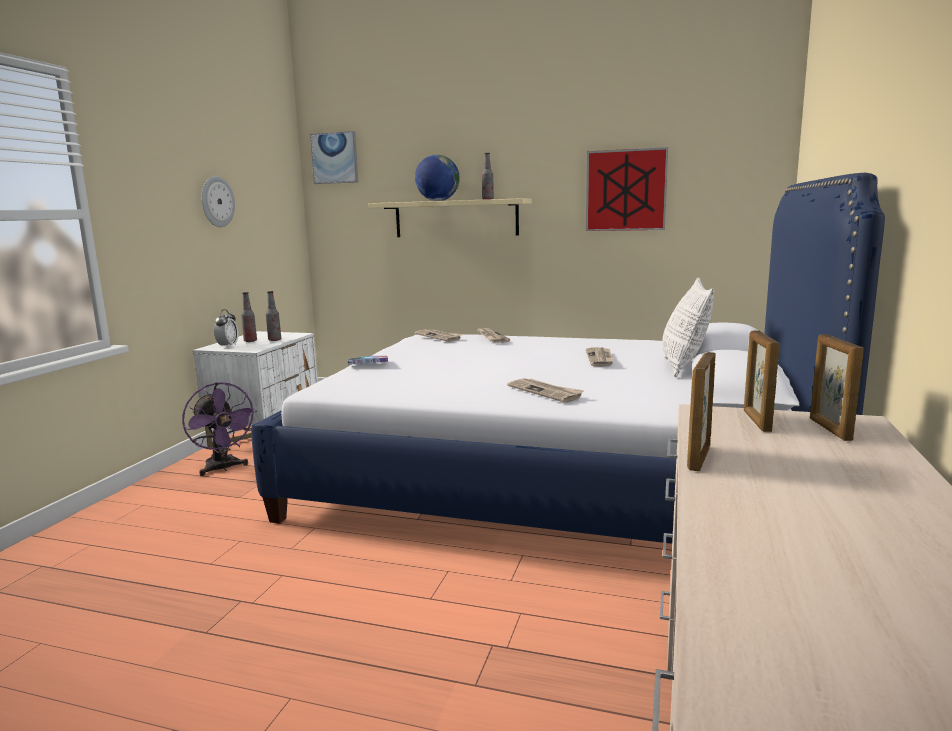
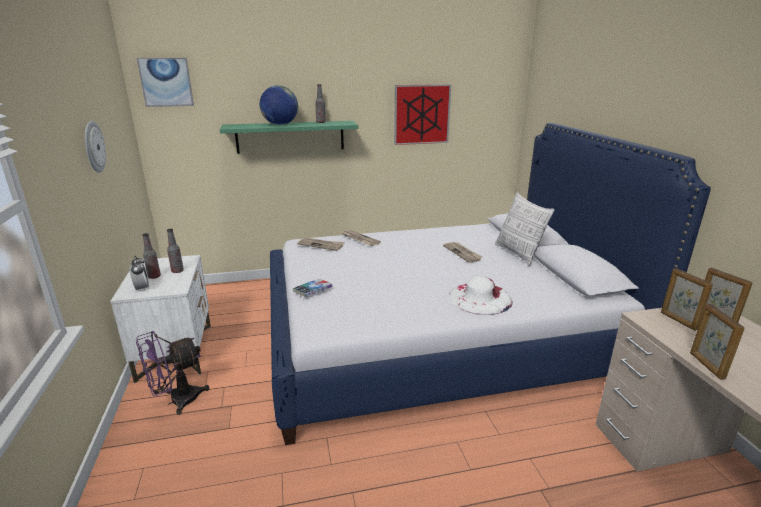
camera: 30 degrees left, 10 degrees up
(223, 468) = (177, 401): purple fan -> purple fan turned 120 degrees clockwise
(456, 218) = (290, 137): beige shelf -> green shelf
(545, 392) = (480, 298): newspaper -> white hat

